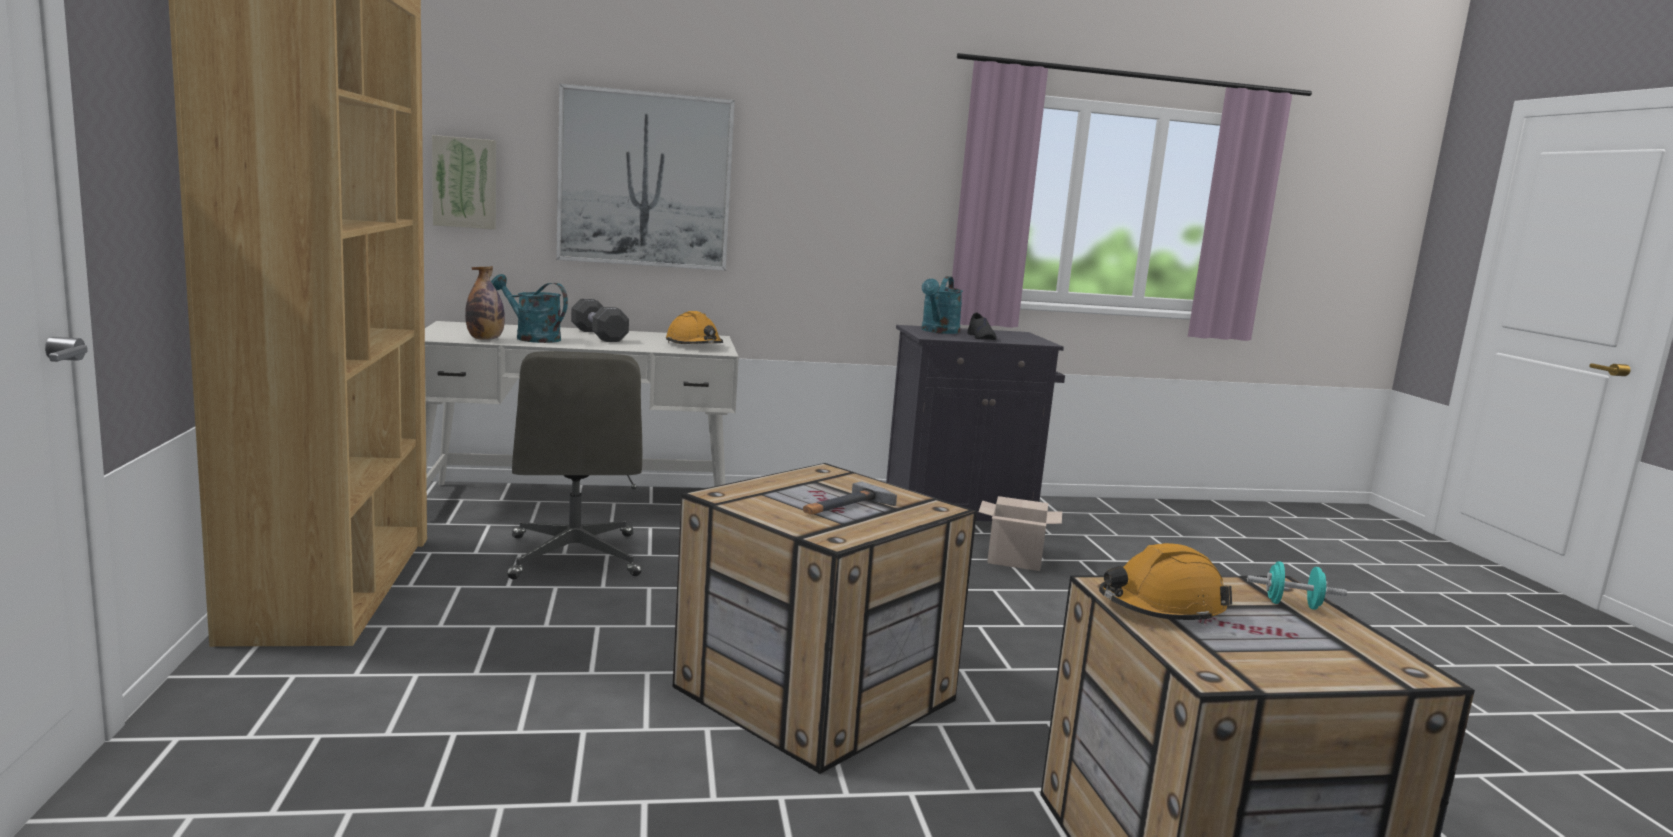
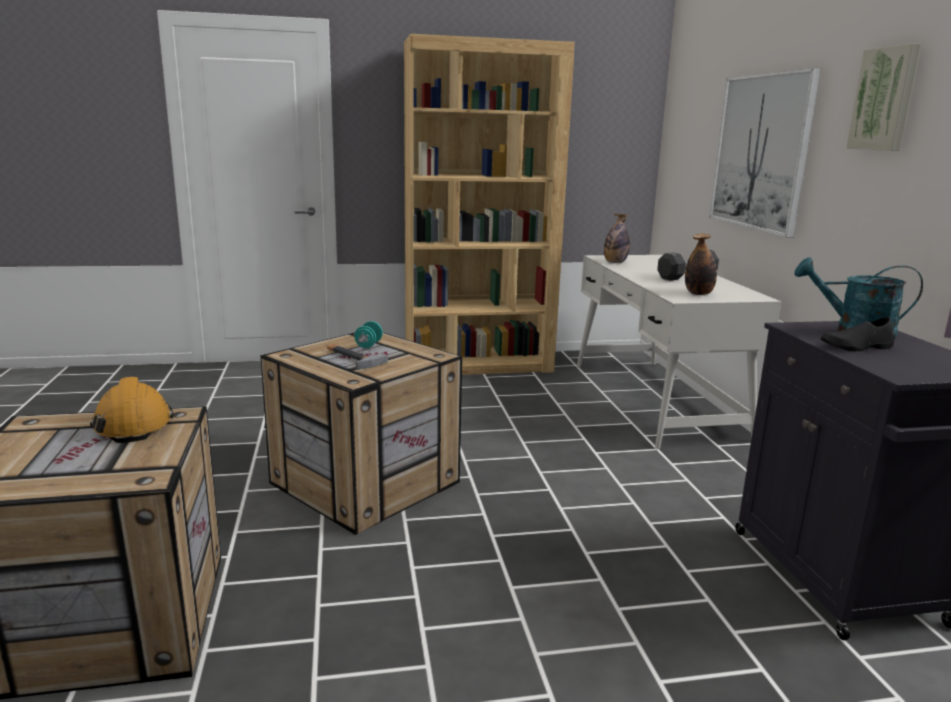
camera: 90 degrees right, 5 degrees up
(465, 182) = (689, 160): picture -> picture (885, 99)
(531, 338) = (641, 268): turquoise watering can -> none
(574, 557) = (553, 406): grey office chair -> none
(694, 345) = (698, 294): orange hard hat -> bottle
(1016, 560) = (712, 607): cardboard box -> none
(1292, 605) = (106, 474): turquoise dumbbell -> turquoise dumbbell (368, 345)

